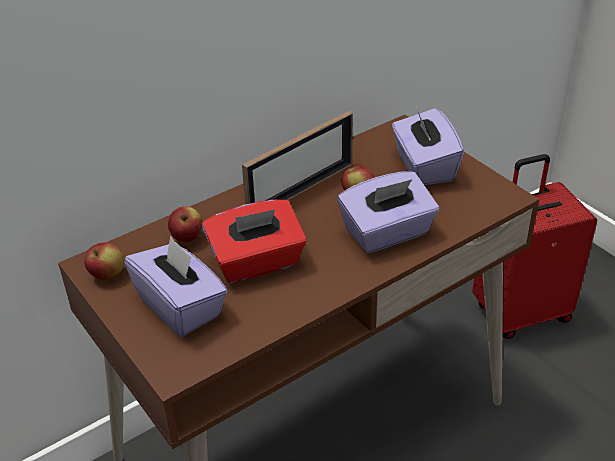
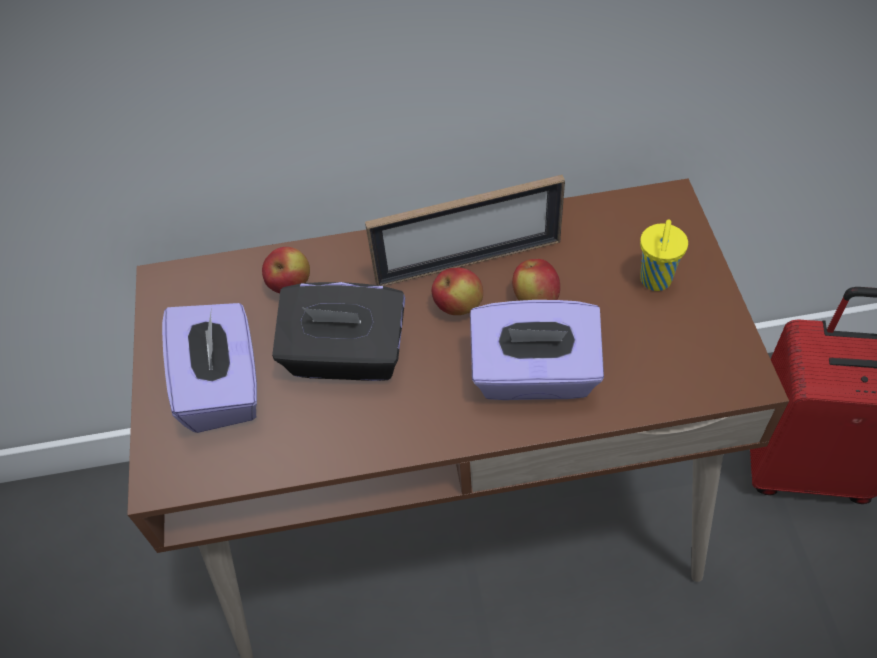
camera: 30 degrees right, 15 degrees up
(108, 275) = (175, 306): apple -> apple (458, 306)
(257, 263) = (346, 357): red tissue box -> black tissue box
(423, 167) = (655, 281): purple tissue box -> yellow cup

